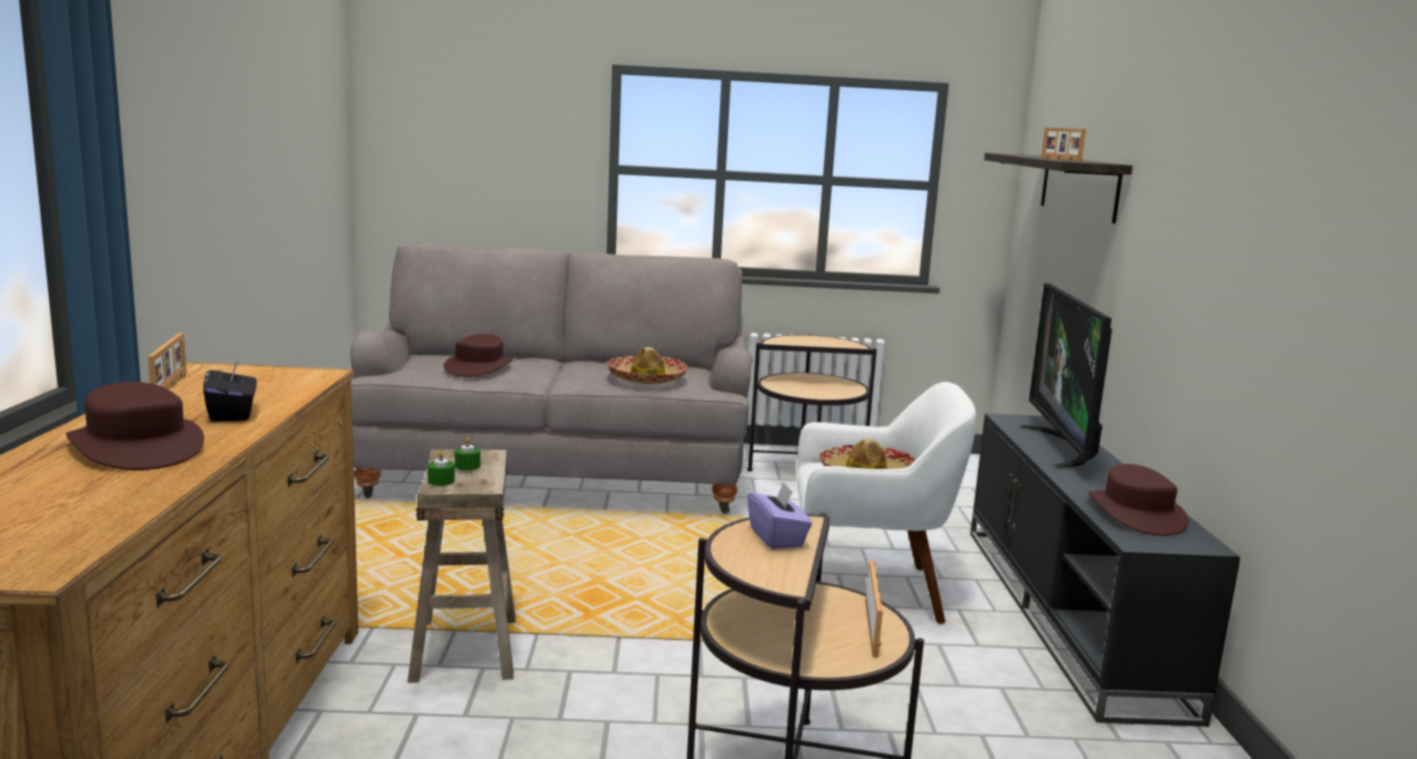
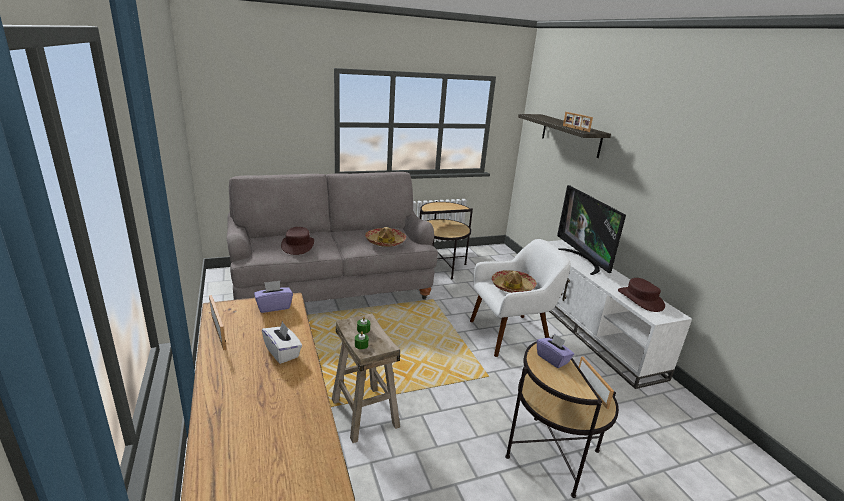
camera: 20 degrees left, 10 degrees up
(137, 447) = (264, 400): brown hat -> none
(232, 414) = (282, 352): black tissue box -> white tissue box
(288, 376) = (274, 306): none -> purple tissue box
(1070, 614) = (590, 331): black tv stand -> white tv stand

